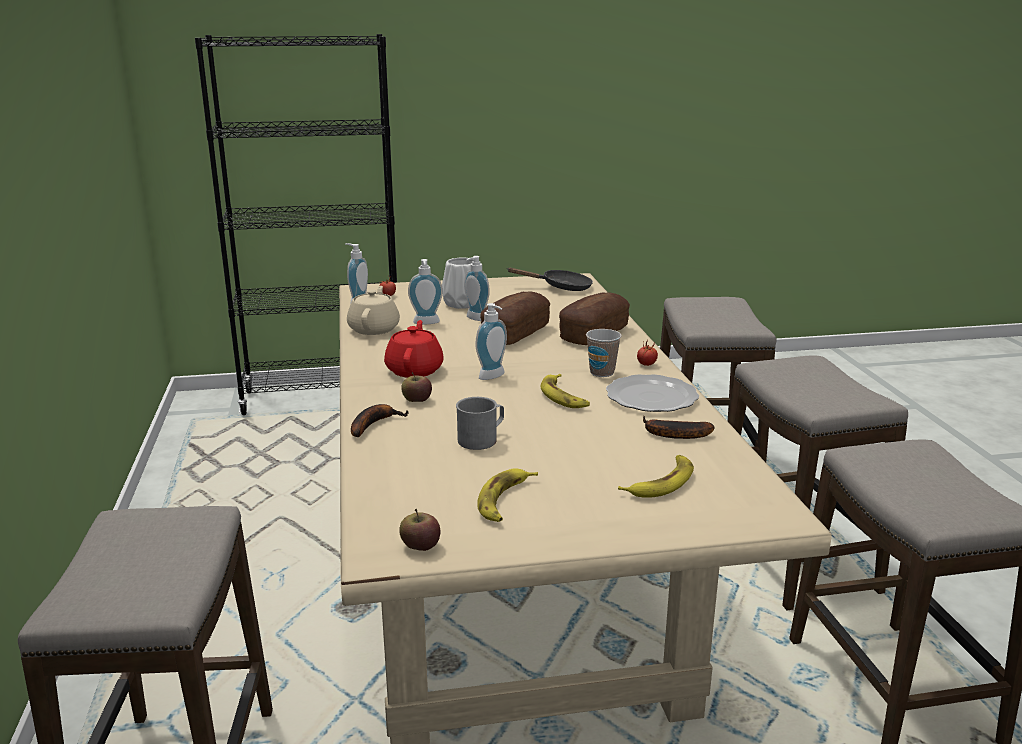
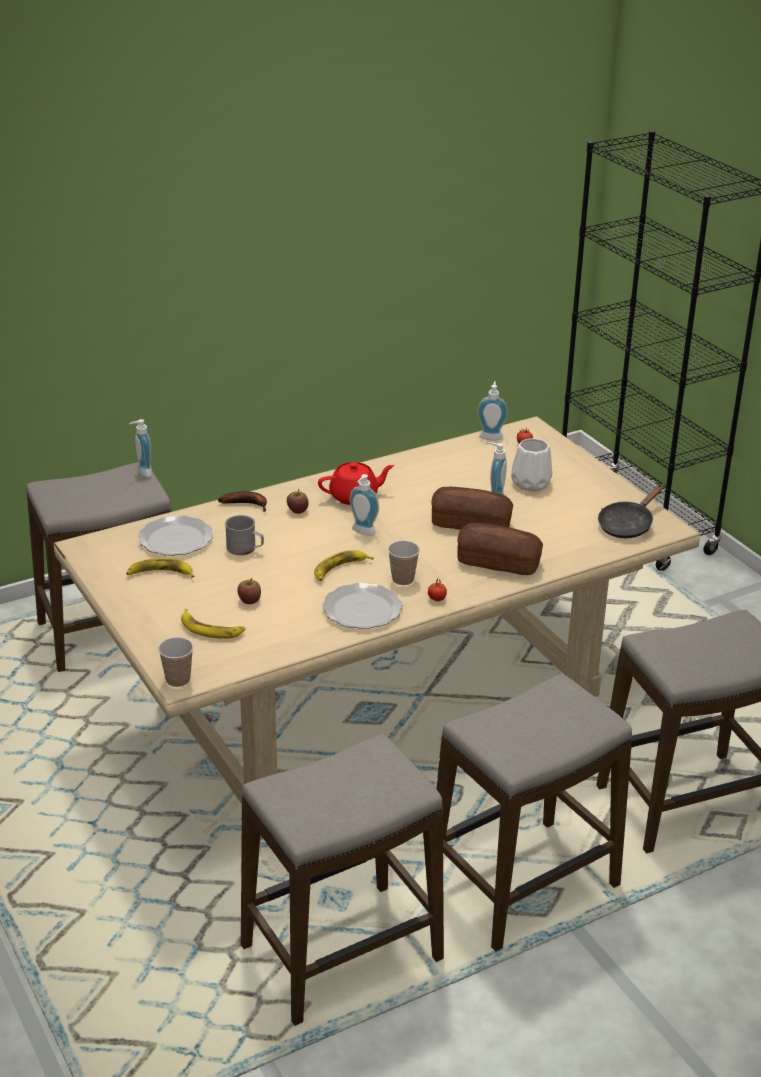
camera: 70 degrees right, 10 degrees up
(374, 329) = (433, 459): beige teapot -> none
(419, 479) = (175, 538): none -> plate
(420, 546) = (96, 556): apple -> apple (249, 600)
(426, 323) = (464, 478): soap dispenser -> soap dispenser (142, 472)
(561, 287) = (628, 525): black frying pan -> black frying pan turned 60 degrees clockwise
(672, 434) = (293, 626): banana -> none
(776, 518) = (178, 680): none -> cup

